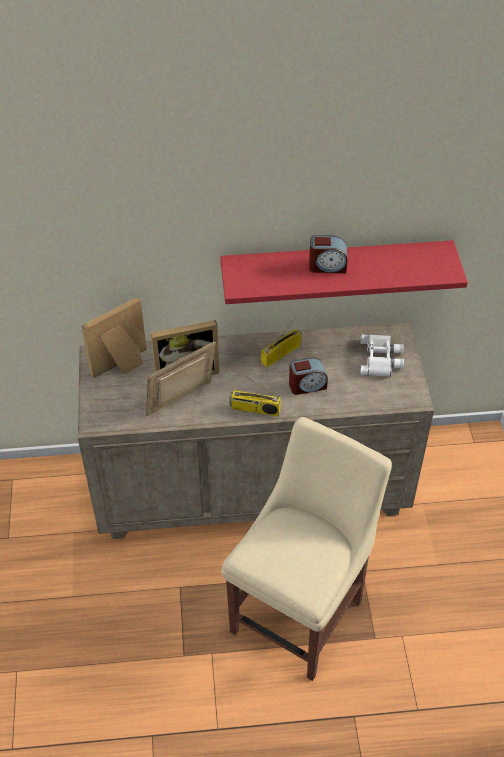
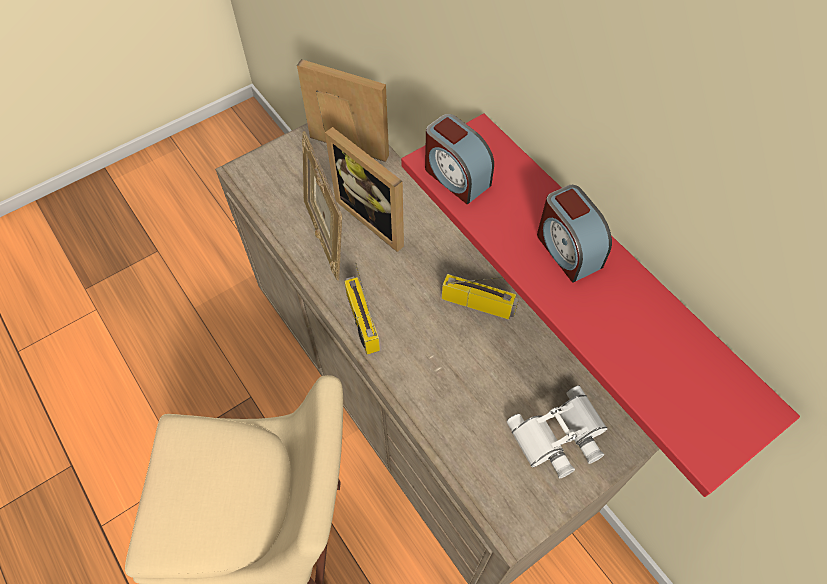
camera: 60 degrees right, 10 degrees up
(182, 401) = (326, 237): picture frame -> picture frame turned 135 degrees counterclockwise
(307, 385) = (443, 363): alarm clock -> alarm clock (455, 177)

